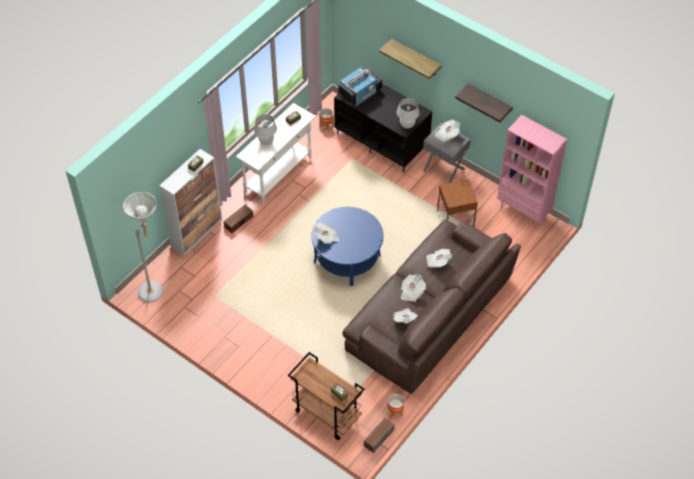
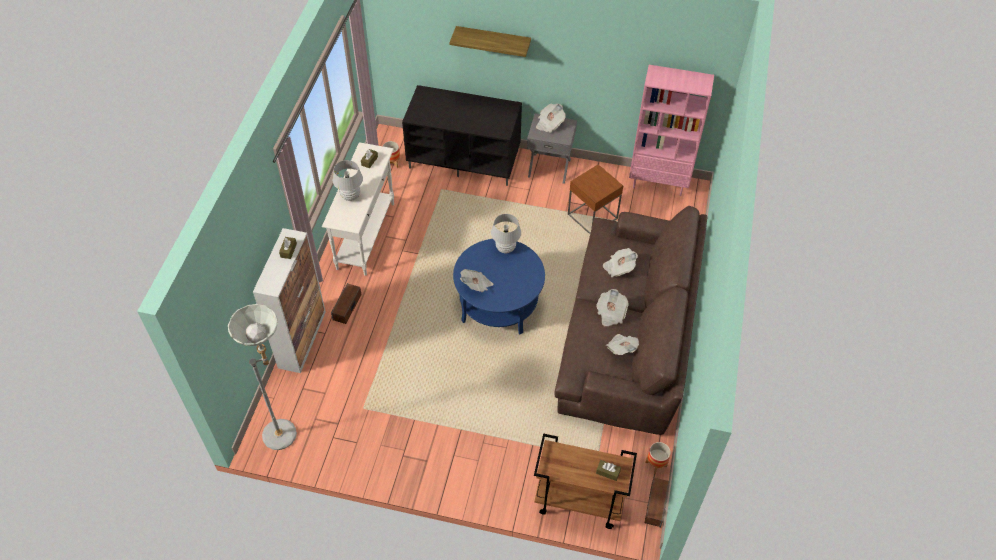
camera: 25 degrees left, 0 degrees up
(360, 94) = (430, 108): television -> none
(407, 125) = (503, 126): white table lamp -> white table lamp (505, 248)
(489, 101) = (601, 63): shelf -> none

